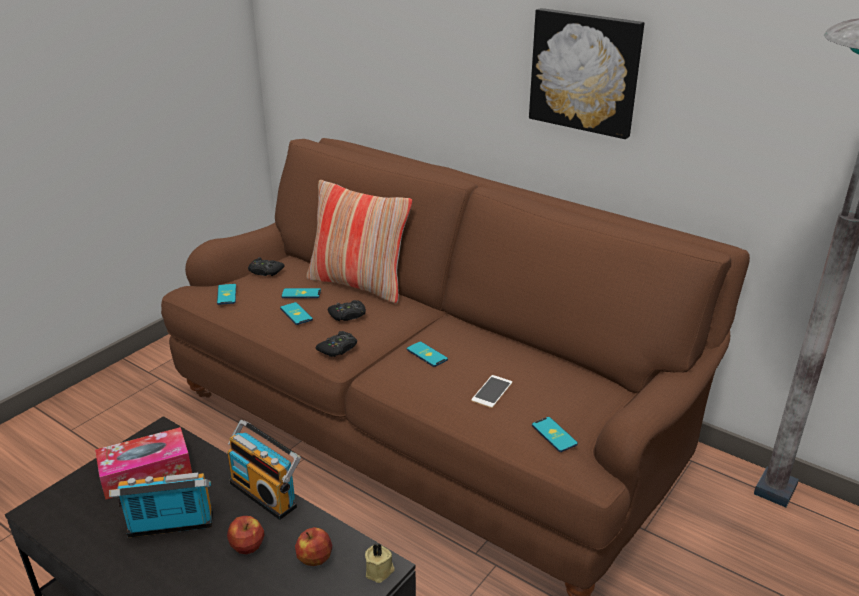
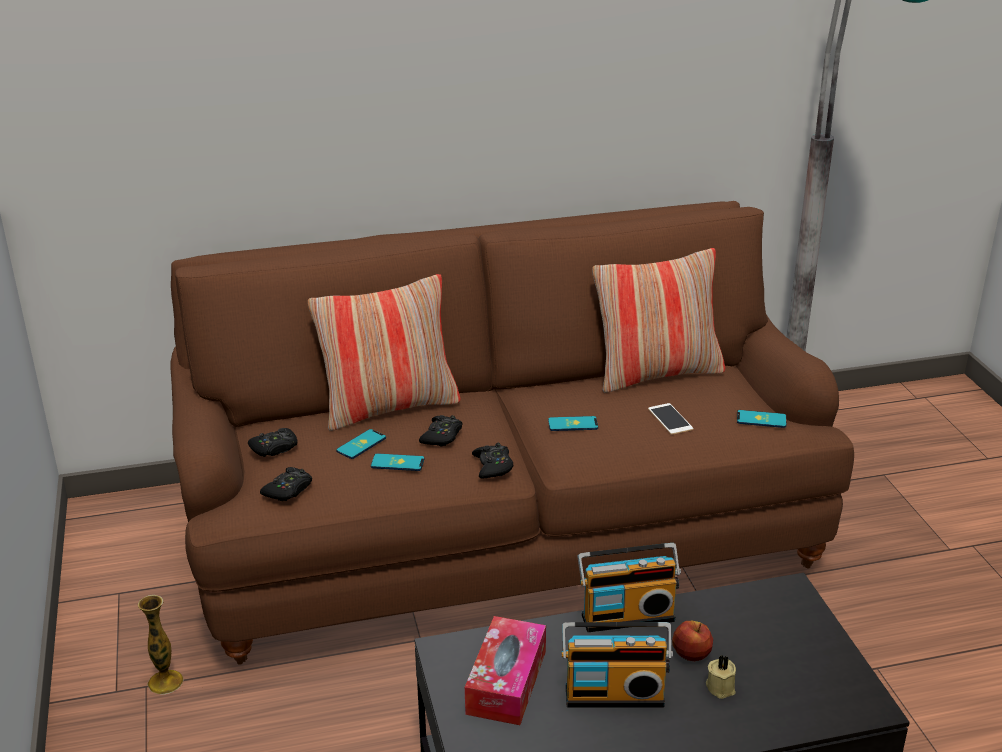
camera: 50 degrees left, 0 degrees up
(168, 382) = (165, 682): none -> vase
(170, 527) = (614, 693): radio -> radio turned 120 degrees counterclockwise
(226, 294) = (288, 490): phone -> black game controller
(315, 559) = (747, 621): apple -> none
(380, 571) = (795, 593): beige candle -> beige candle (721, 686)
(551, 360) = (657, 373): none -> pillow
(585, 72) = (541, 76): picture -> none

